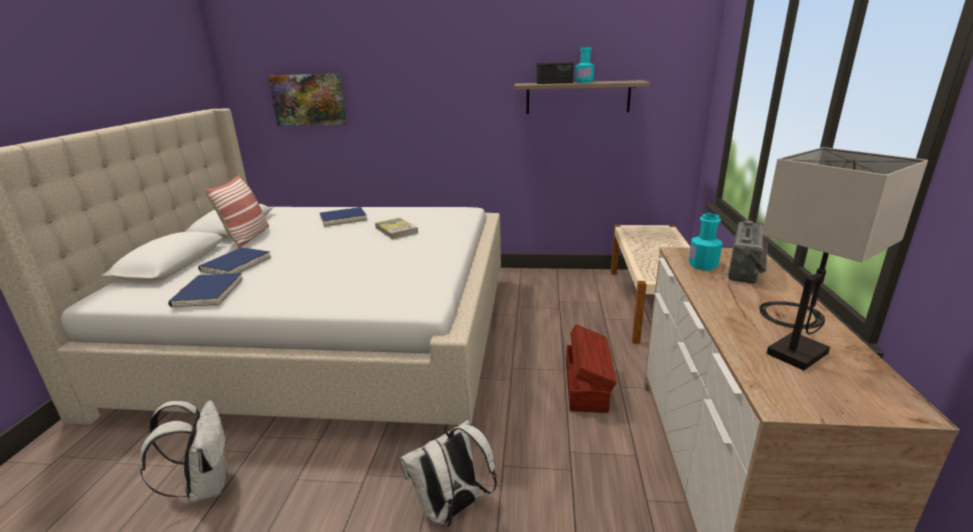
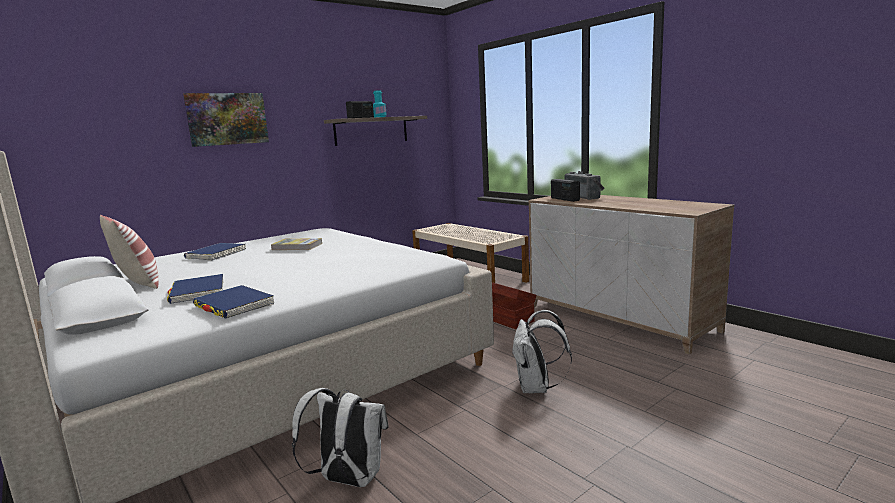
camera: 45 degrees left, 10 degrees down
(308, 100) = (100, 141): picture -> picture (227, 119)
(703, 265) = (564, 199): turquoise bottle -> radio
(797, 336) = (651, 203): table lamp -> none

